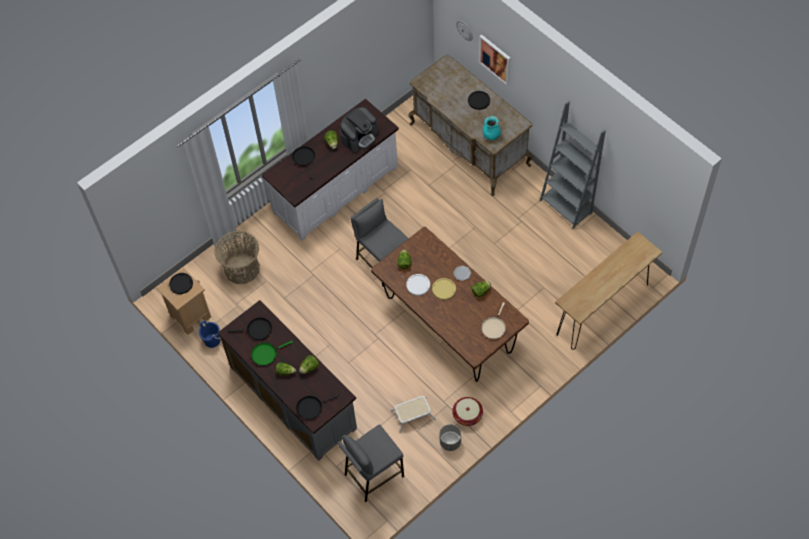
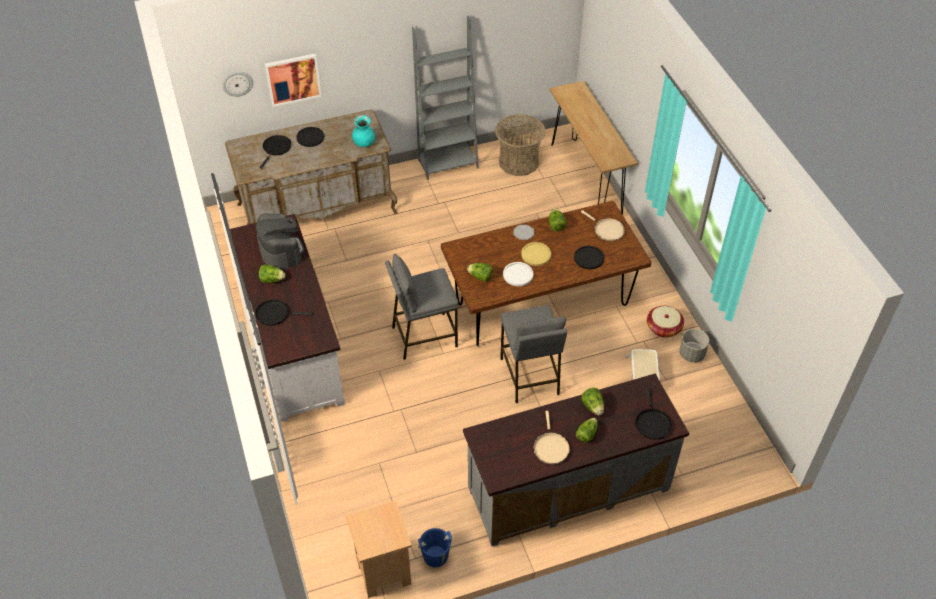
camera: 70 degrees left, 10 degrees down
(181, 283) = (371, 526): black plate -> black plate (589, 258)
(242, 268) = (344, 484): basket -> basket (518, 162)
(257, 330) = (509, 445): black frying pan -> black frying pan (276, 148)
(266, 354) = (550, 447): green frying pan -> beige frying pan
(373, 475) = (707, 440): grey stool -> grey stool (529, 376)

